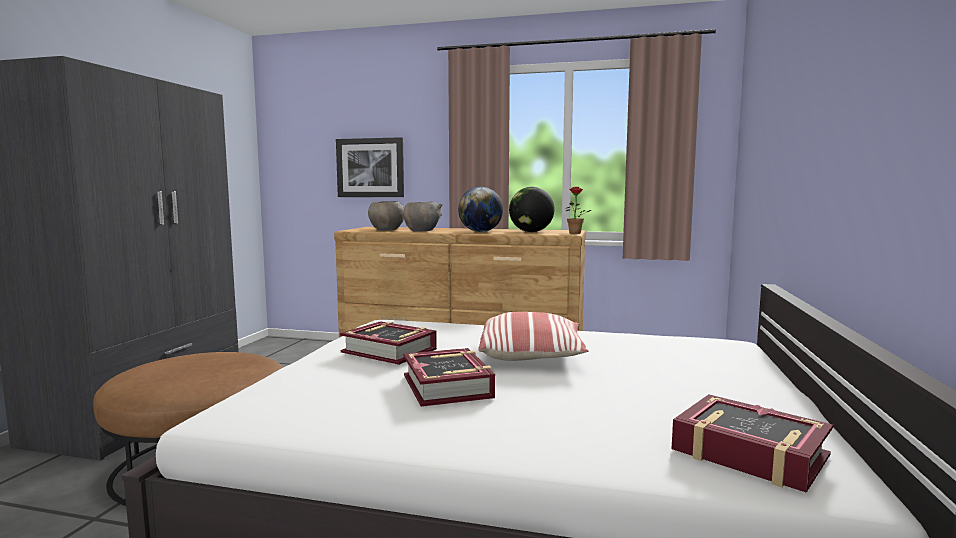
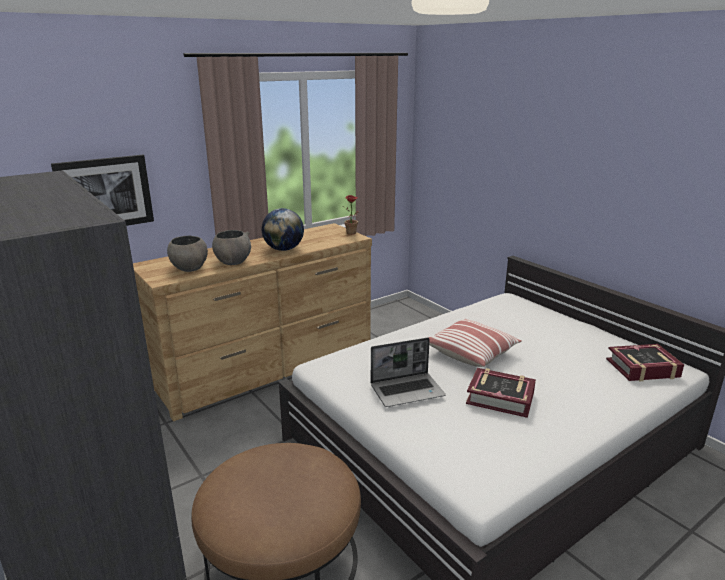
camera: 50 degrees left, 15 degrees up
(389, 351) = (407, 390): book -> laptop
(531, 232) = (317, 238): globe -> none

